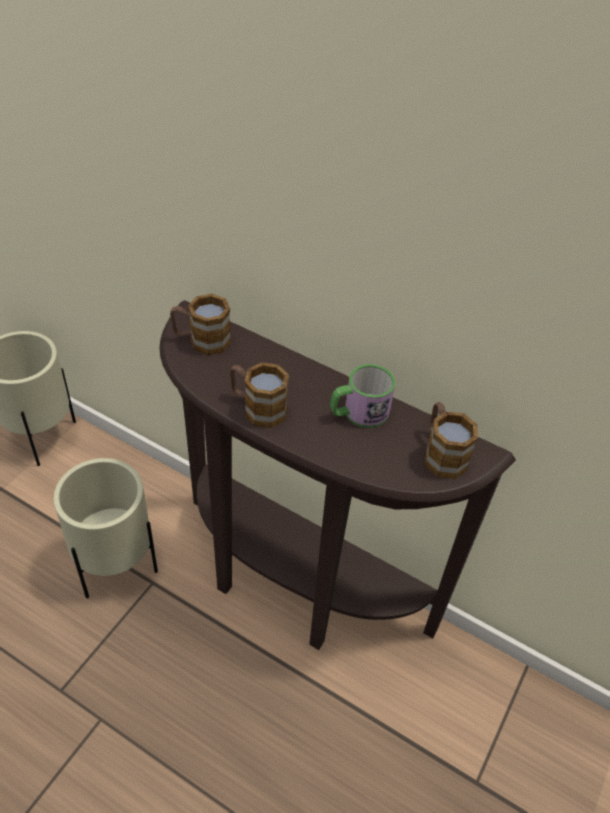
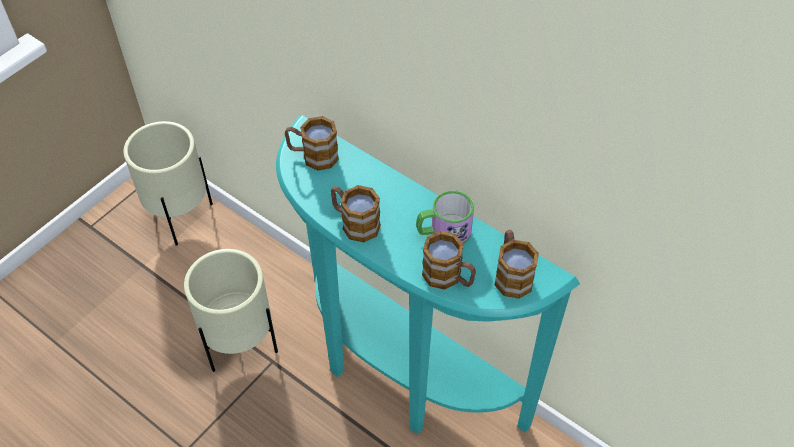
camera: 10 degrees right, 5 degrees up
(292, 587) = (399, 375): brown console table -> turquoise console table
(372, 461) = (448, 277): none -> mug

